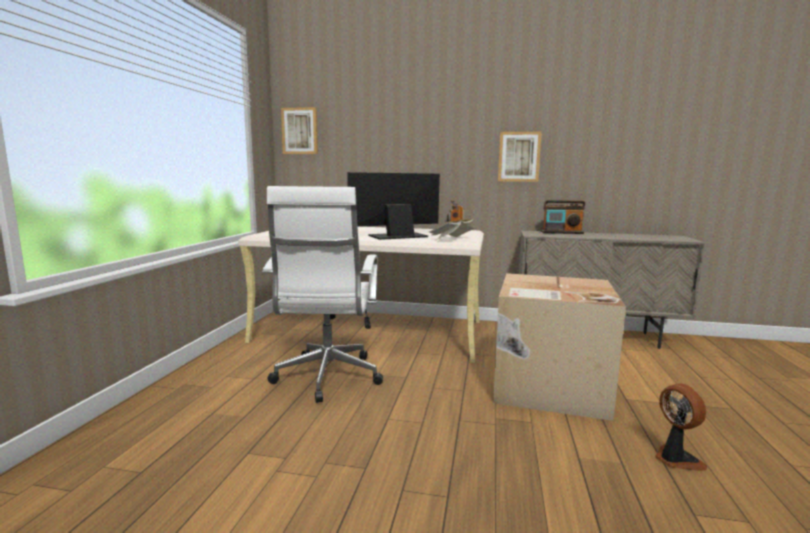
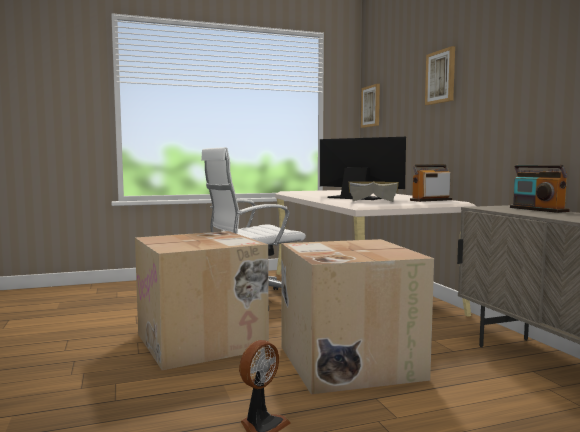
camera: 60 degrees right, 5 degrees down
(442, 441) = (202, 341): none -> cardboard box
(519, 157) = (514, 110): picture -> picture (441, 77)

